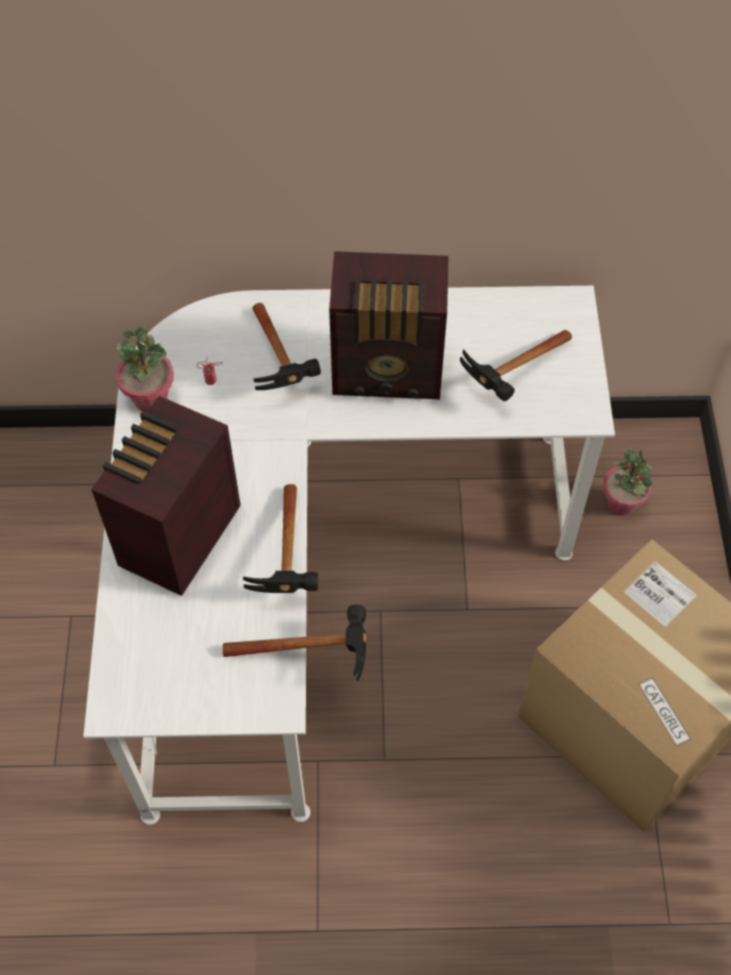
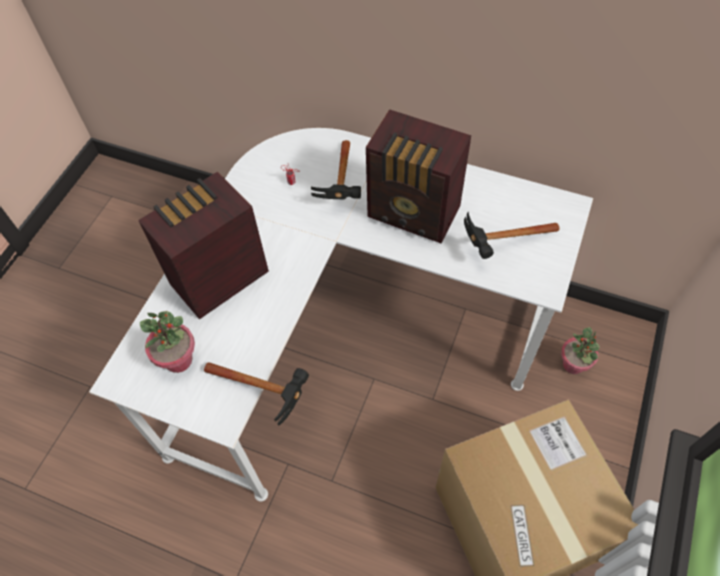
camera: 25 degrees right, 0 degrees up
(150, 398) = (247, 181): potted plant -> potted plant (179, 359)
(289, 565) = (280, 324): hammer -> none

